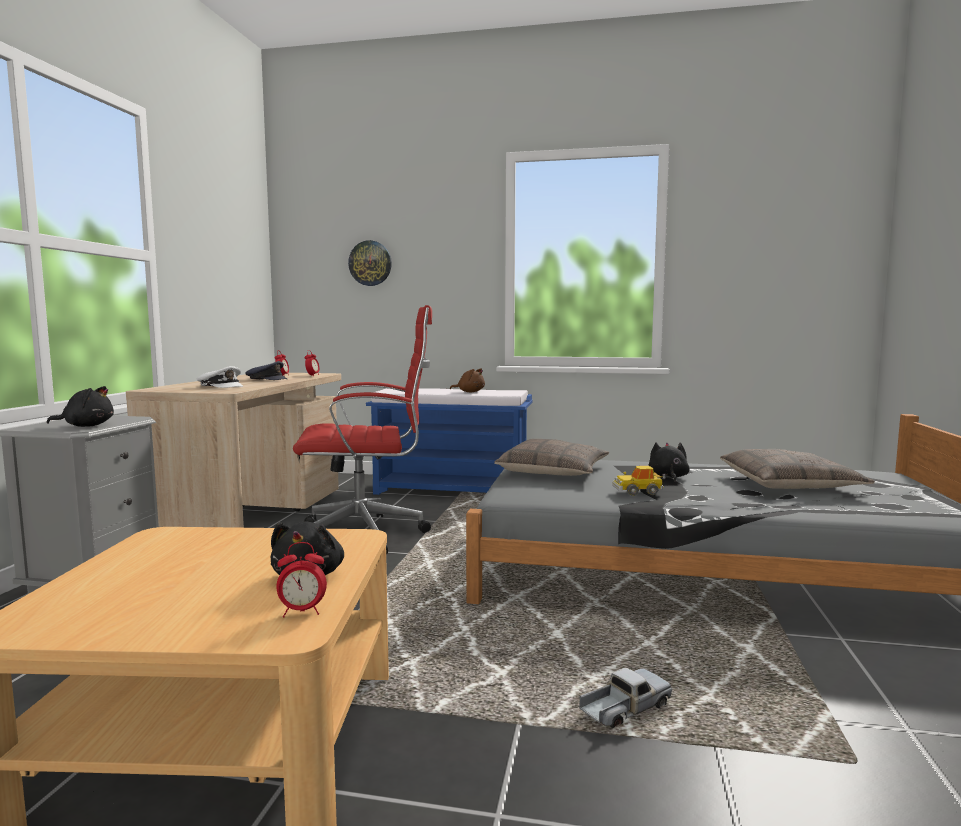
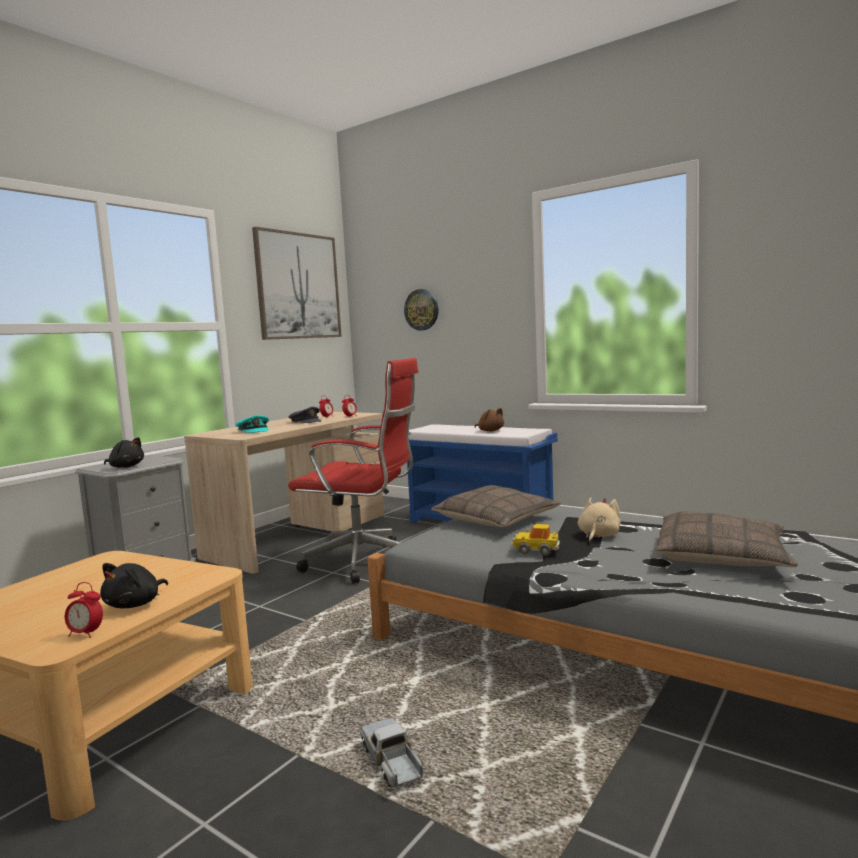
camera: 25 degrees right, 0 degrees up
(221, 386) = (254, 431): white cap -> turquoise cap
(226, 221) = (298, 286): none -> picture
(624, 709) = (393, 763): toy truck -> toy truck turned 105 degrees counterclockwise
(668, 477) = (598, 536): black plush toy -> beige plush toy

